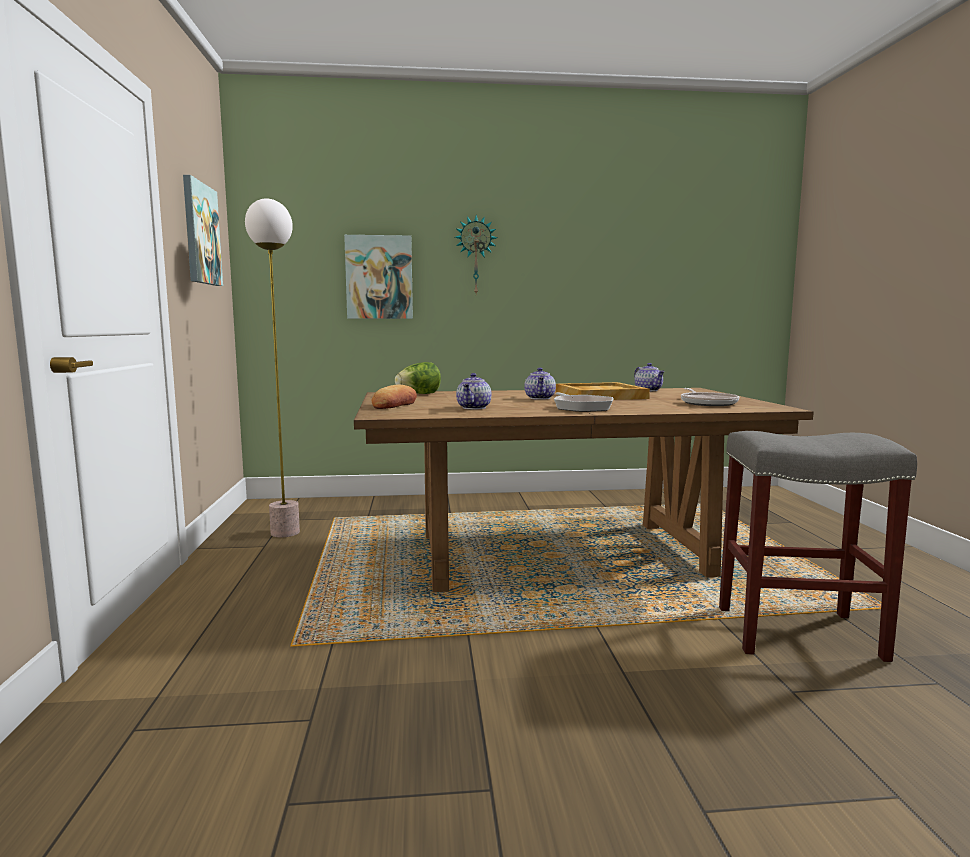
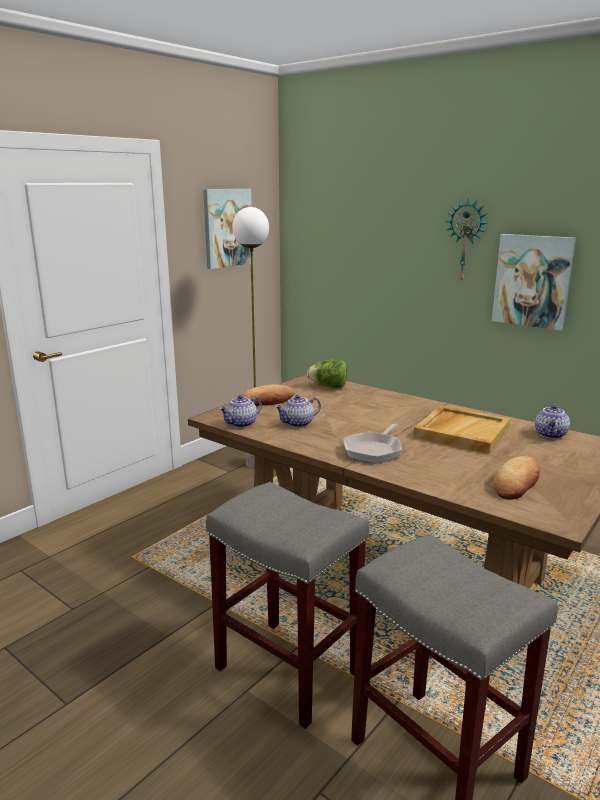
camera: 45 degrees right, 10 degrees up
(379, 277) = (379, 257): picture -> picture (532, 281)
(540, 398) = (394, 422): teapot -> teapot (241, 424)
(620, 644) = (285, 670): none -> grey stool
(707, 403) = (516, 483): frying pan -> bread

